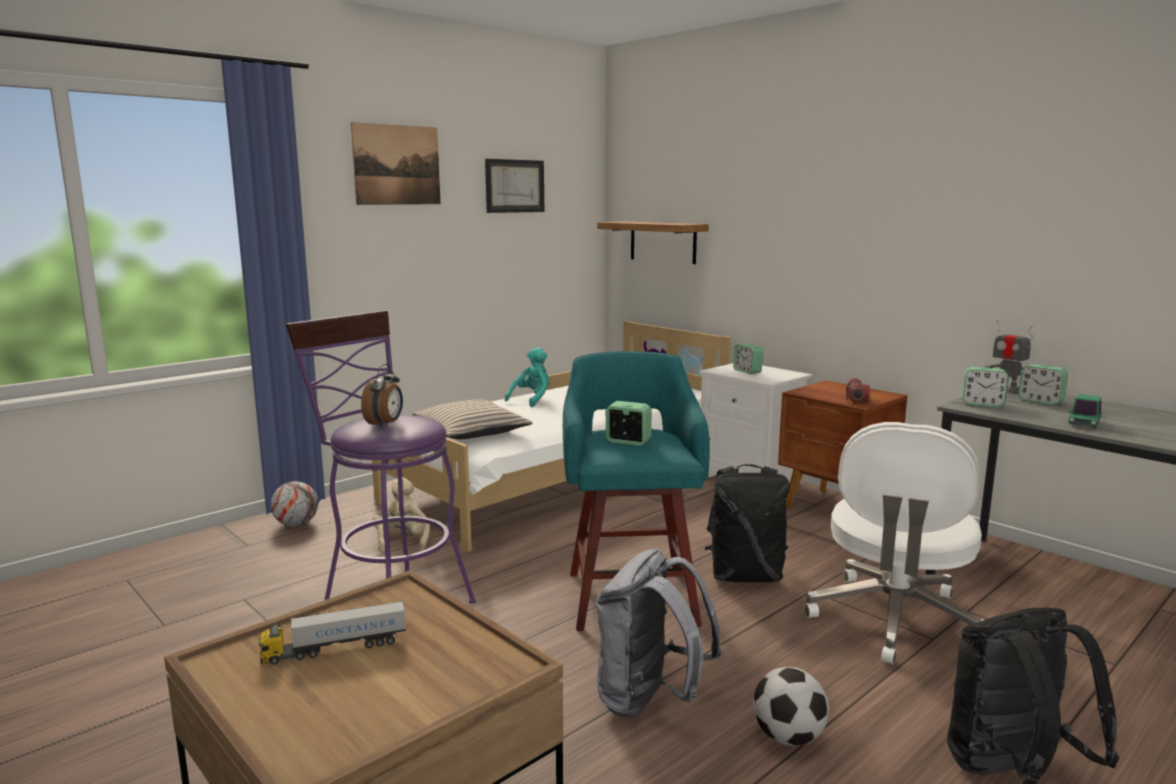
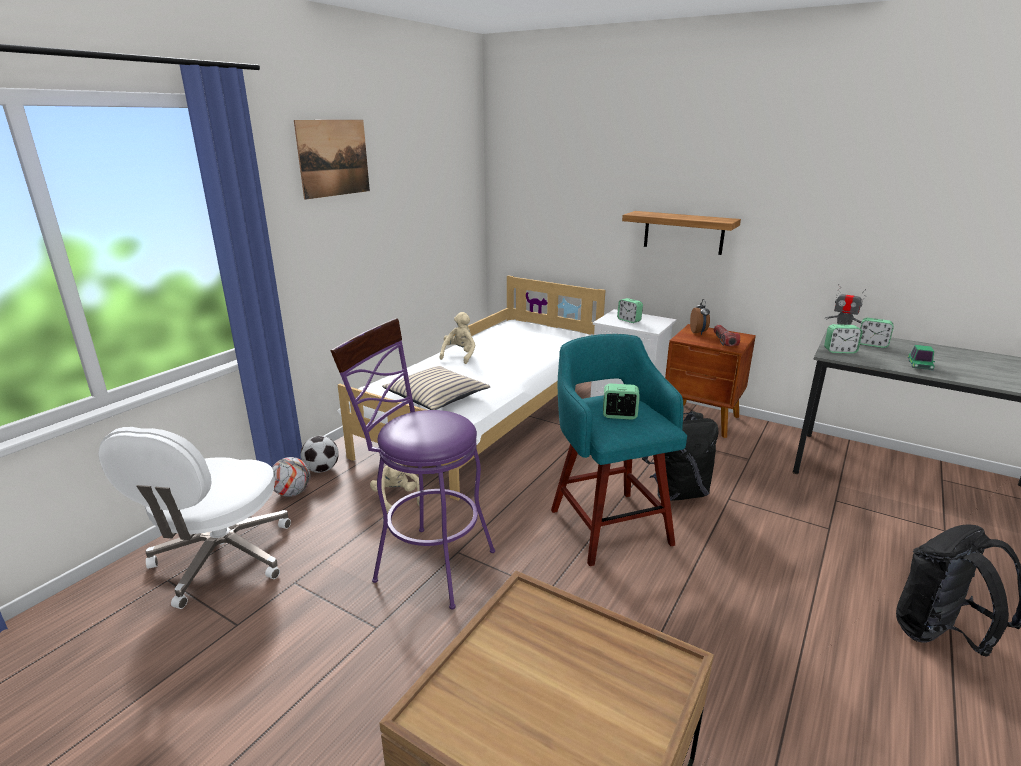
camera: 15 degrees left, 10 degrees up
(335, 648) = (520, 675): toy truck -> none
(385, 424) = (425, 427): alarm clock -> alarm clock (698, 332)
(515, 186) = (422, 168): picture -> none
(532, 400) = (460, 355): turquoise plush toy -> beige plush toy
(650, 701) = (681, 623): grey backpack -> none
(663, 242) = (542, 211): shelf -> shelf (683, 232)
(788, 738) = (792, 636): football -> football (322, 470)
(894, 621) = (796, 517): white office chair -> white office chair (221, 560)

